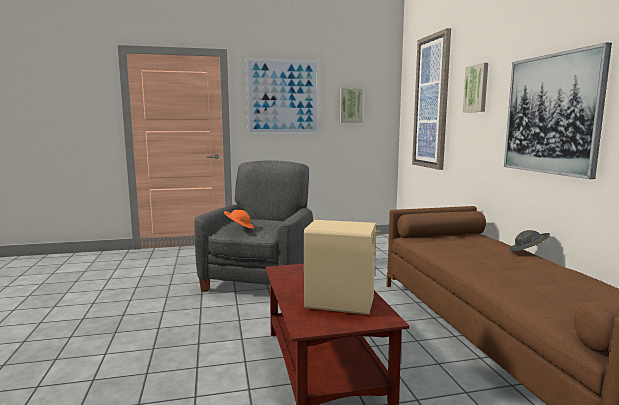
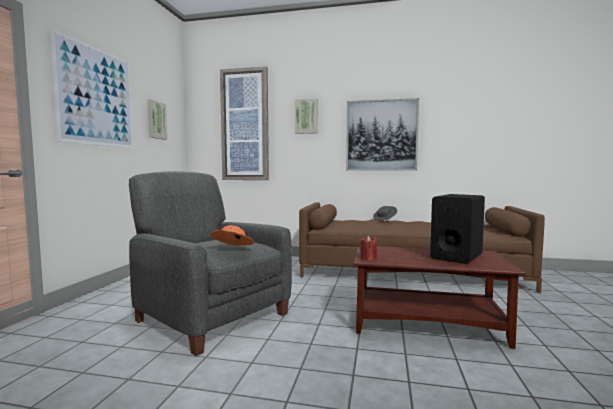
camera: 65 degrees left, 5 degrees down
(285, 269) = (368, 259): none -> red candle
(340, 302) = (456, 256): beige speaker -> black speaker

